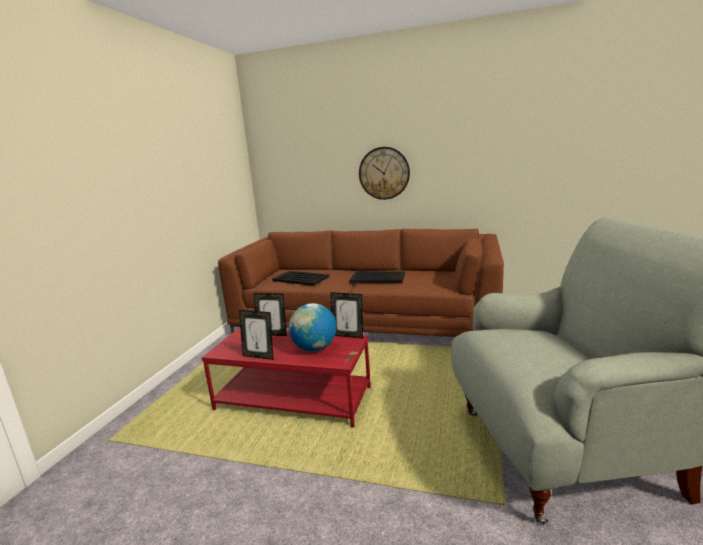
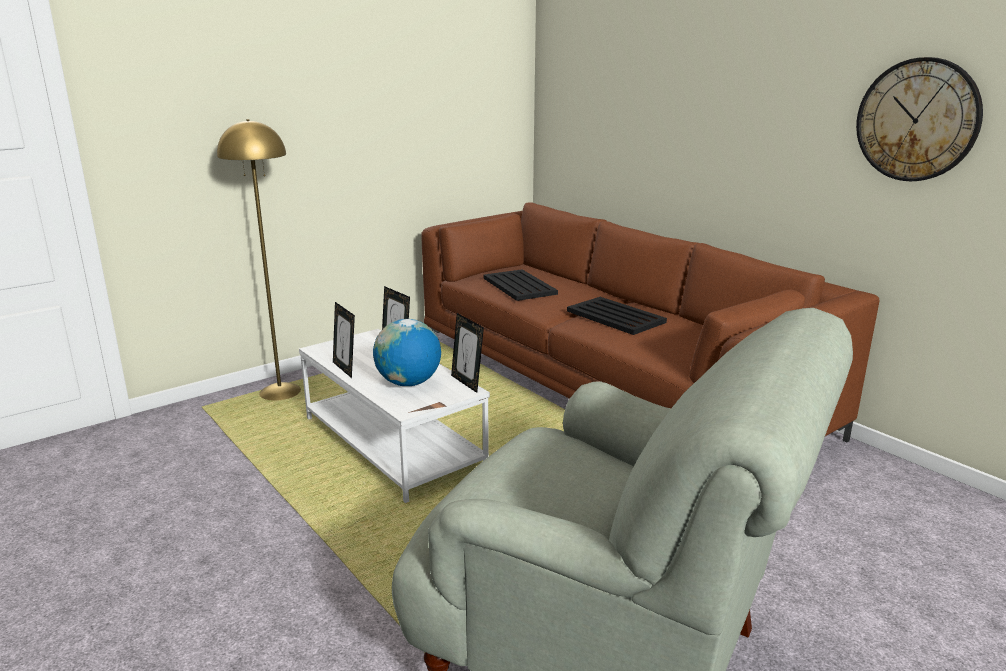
camera: 35 degrees right, 5 degrees up
(165, 403) = (280, 392): none -> yellow floor lamp
(294, 398) = (393, 443): red coffee table -> white coffee table
(384, 173) = (710, 136): wall clock -> wall clock (917, 120)

